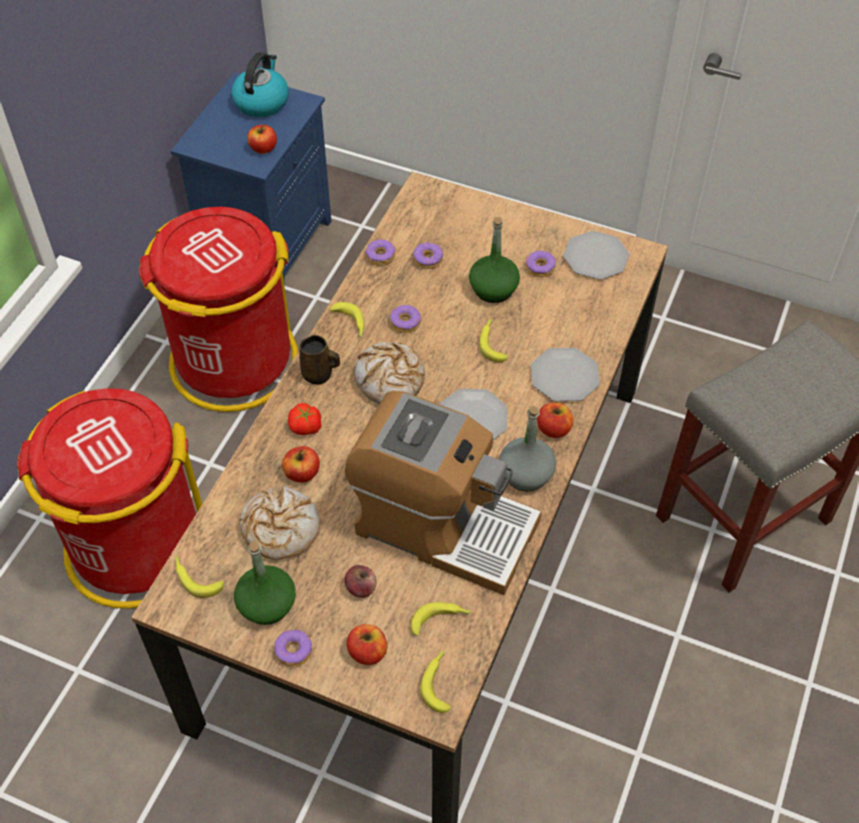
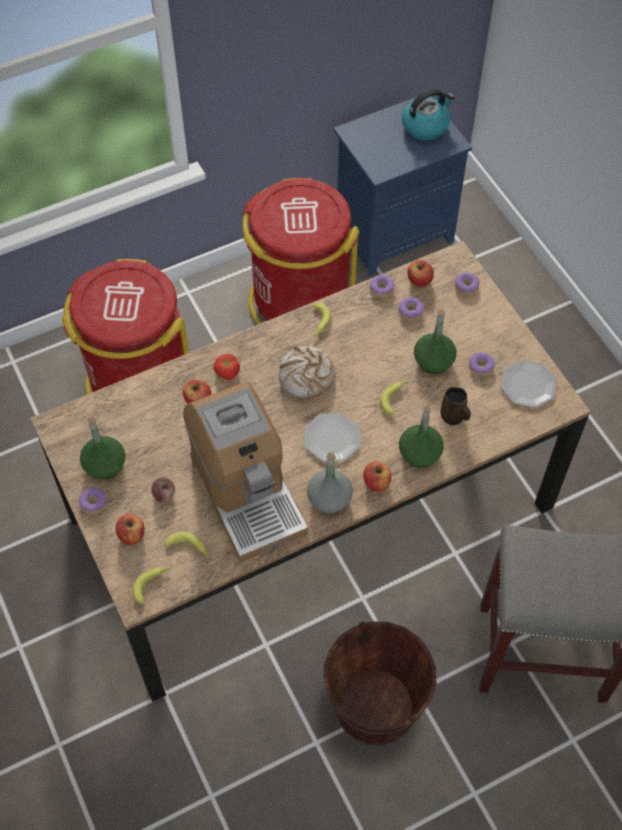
camera: 40 degrees right, 5 degrees up
(195, 578) = (82, 420): banana -> none
(263, 148) = (394, 162): apple -> apple (419, 280)
(280, 529) = (153, 425): bread -> none
(319, 375) = (266, 344): brown mug -> brown mug (453, 417)
(405, 322) = (353, 345): donut -> donut (466, 286)
(565, 377) = (420, 453): plate -> green bottle
(658, 679) = (374, 708): none -> brown bucket

